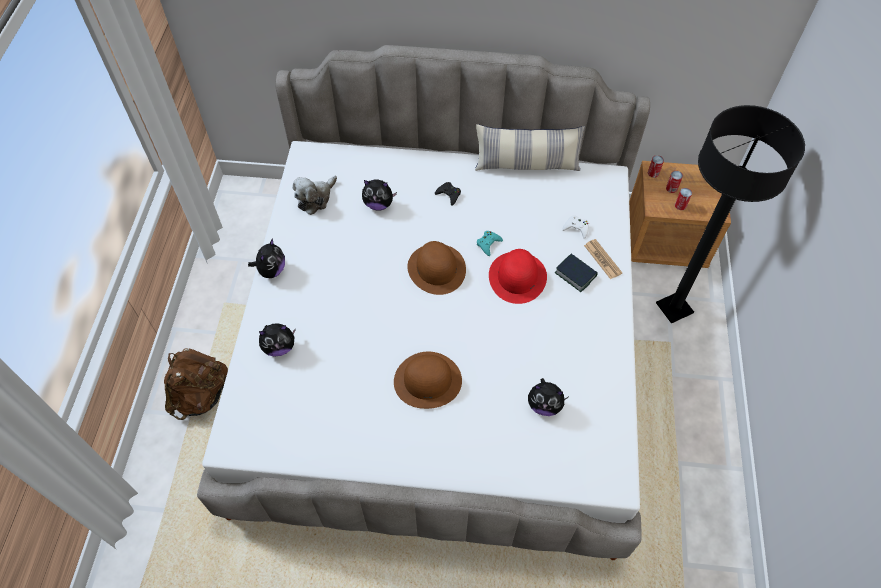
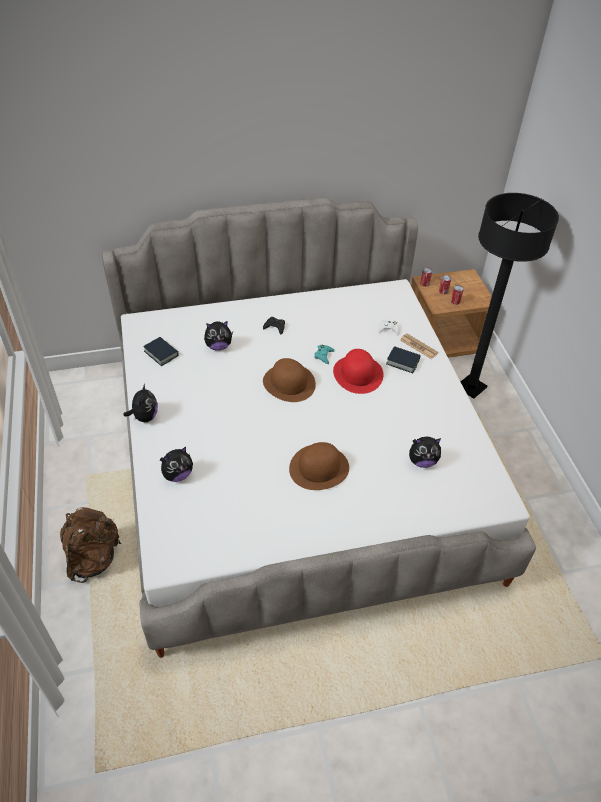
camera: 20 degrees left, 10 degrees down
(315, 198) = (161, 353): plush toy -> book
(527, 165) = (329, 293): pillow -> none

